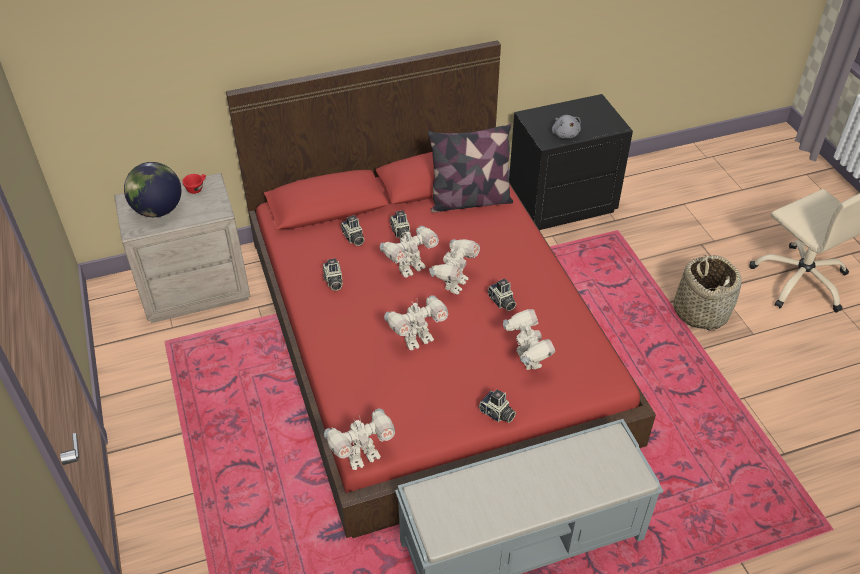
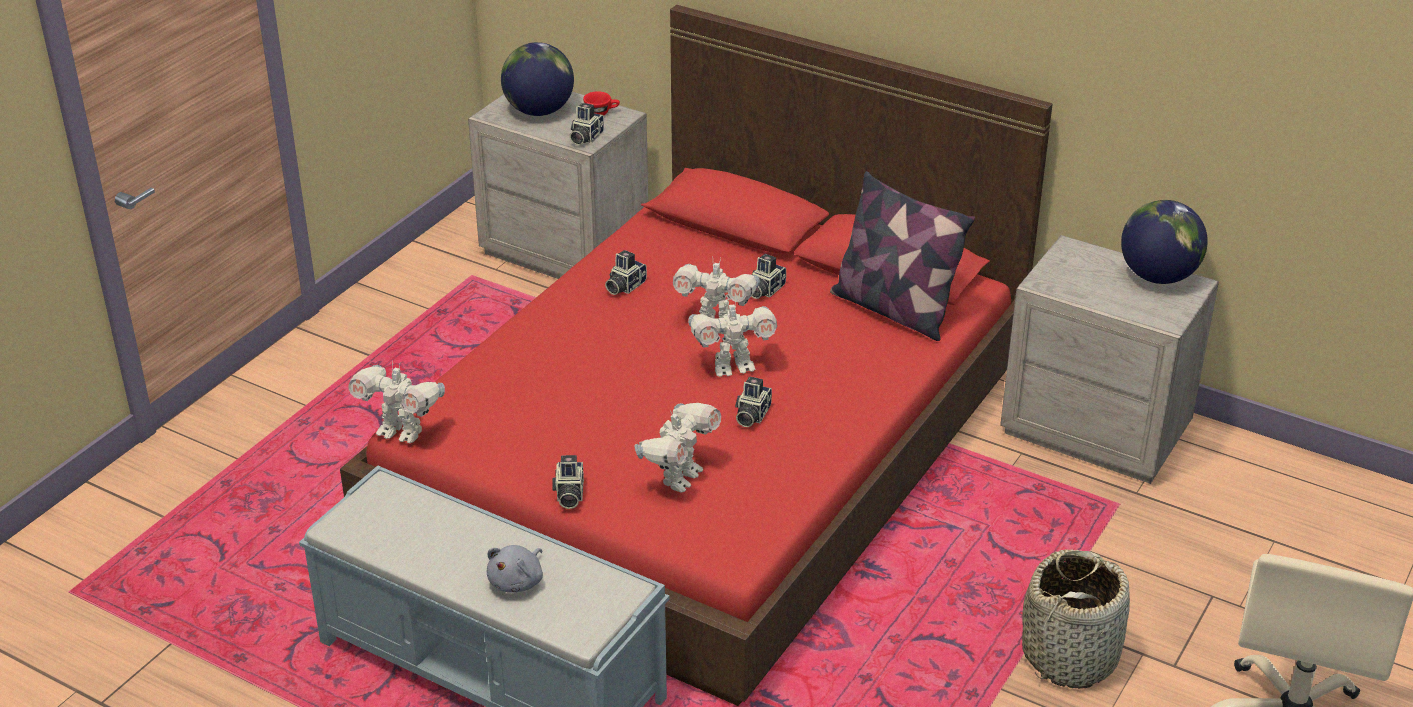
camera: 50 degrees right, 10 degrees down
(353, 238) = (709, 264): camera -> camera (585, 137)
(417, 339) = (608, 383): toy robot -> none
(561, 202) = (1096, 429): black nightstand -> beige nightstand
(565, 134) = (1080, 290): grey plush toy -> grey plush toy (518, 581)
(580, 106) = (1158, 276): none -> globe

